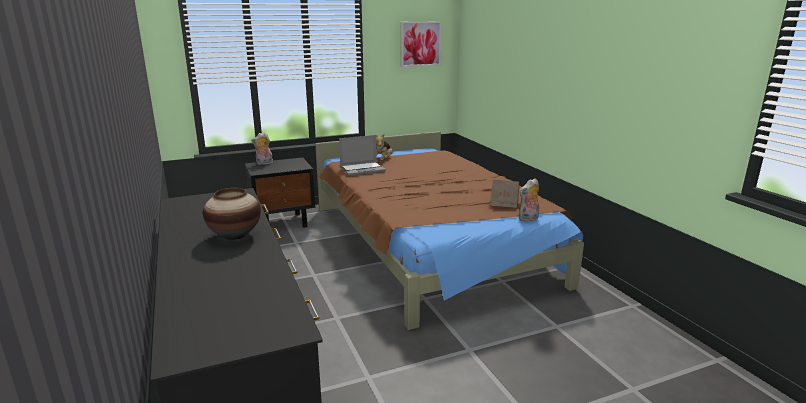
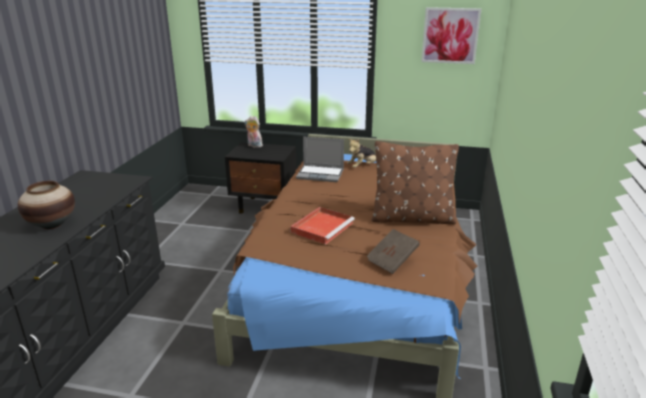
camera: 35 degrees right, 5 degrees up
(427, 197) = (322, 227): none -> red tray
(474, 179) = (412, 218): none -> brown pillow
(528, 219) = (388, 294): plush toy -> none

